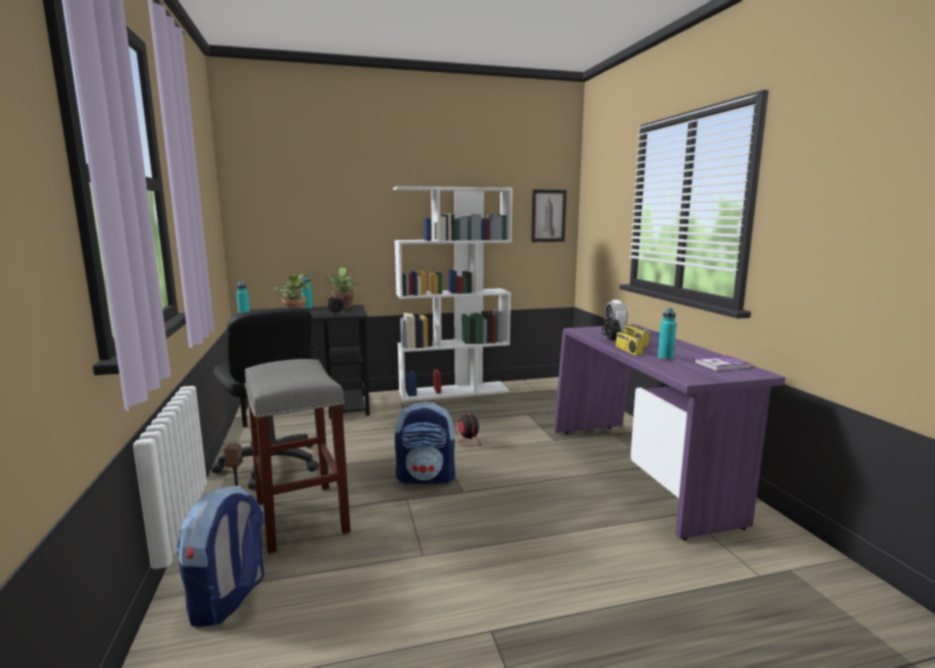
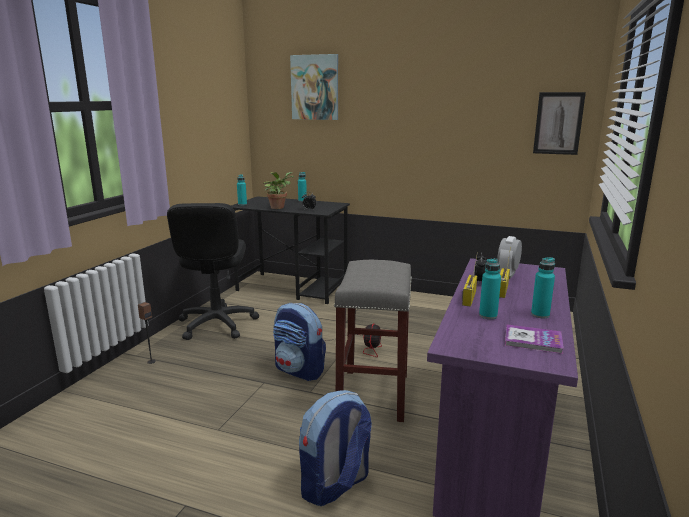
camera: 35 degrees right, 5 degrees up
(228, 599) = (89, 407): backpack -> backpack (335, 485)
(300, 516) = (187, 369): grey stool -> grey stool (372, 393)
(312, 181) = (315, 87): none -> picture
(344, 308) = (326, 205): potted plant -> none
(454, 391) = (426, 299): white bookcase -> none
(690, 351) = (540, 315): none -> turquoise bottle

